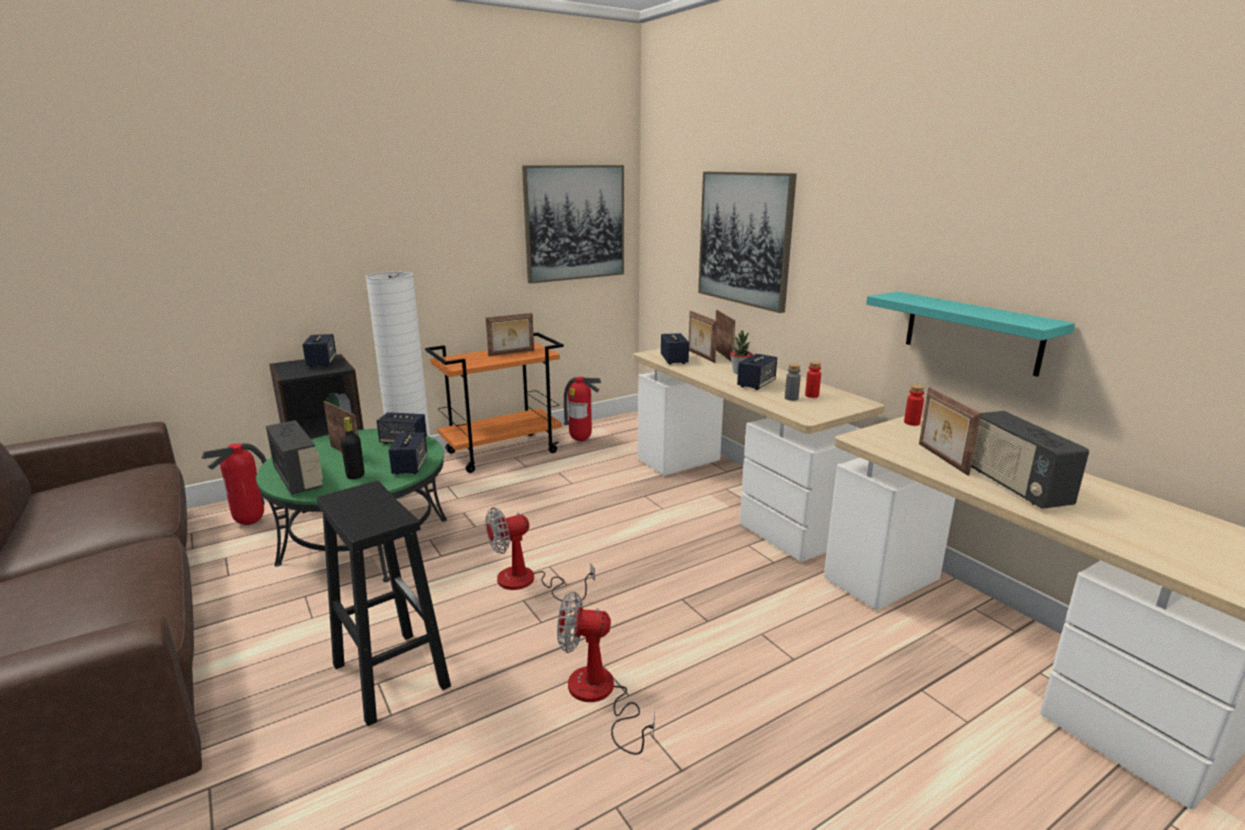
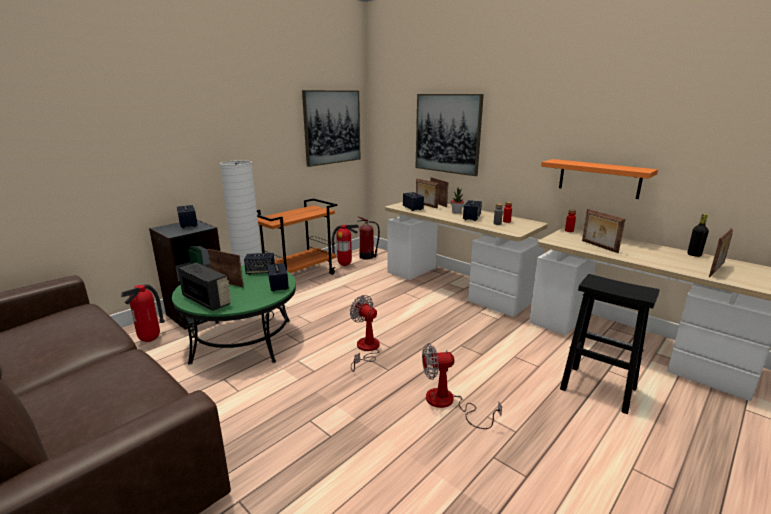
camera: 15 degrees left, 0 degrees up
(355, 476) = (246, 295): black bottle -> black bottle (694, 254)
(389, 674) = (314, 414): black stool -> black stool (596, 388)
(511, 353) = (303, 212): picture frame -> picture frame (716, 271)
(528, 582) = (366, 349): fan -> fan turned 90 degrees clockwise
(624, 430) = (367, 256): none -> fire extinguisher
(972, 332) = (599, 178): turquoise shelf -> orange shelf
(1014, 486) = (642, 255): radio -> none

